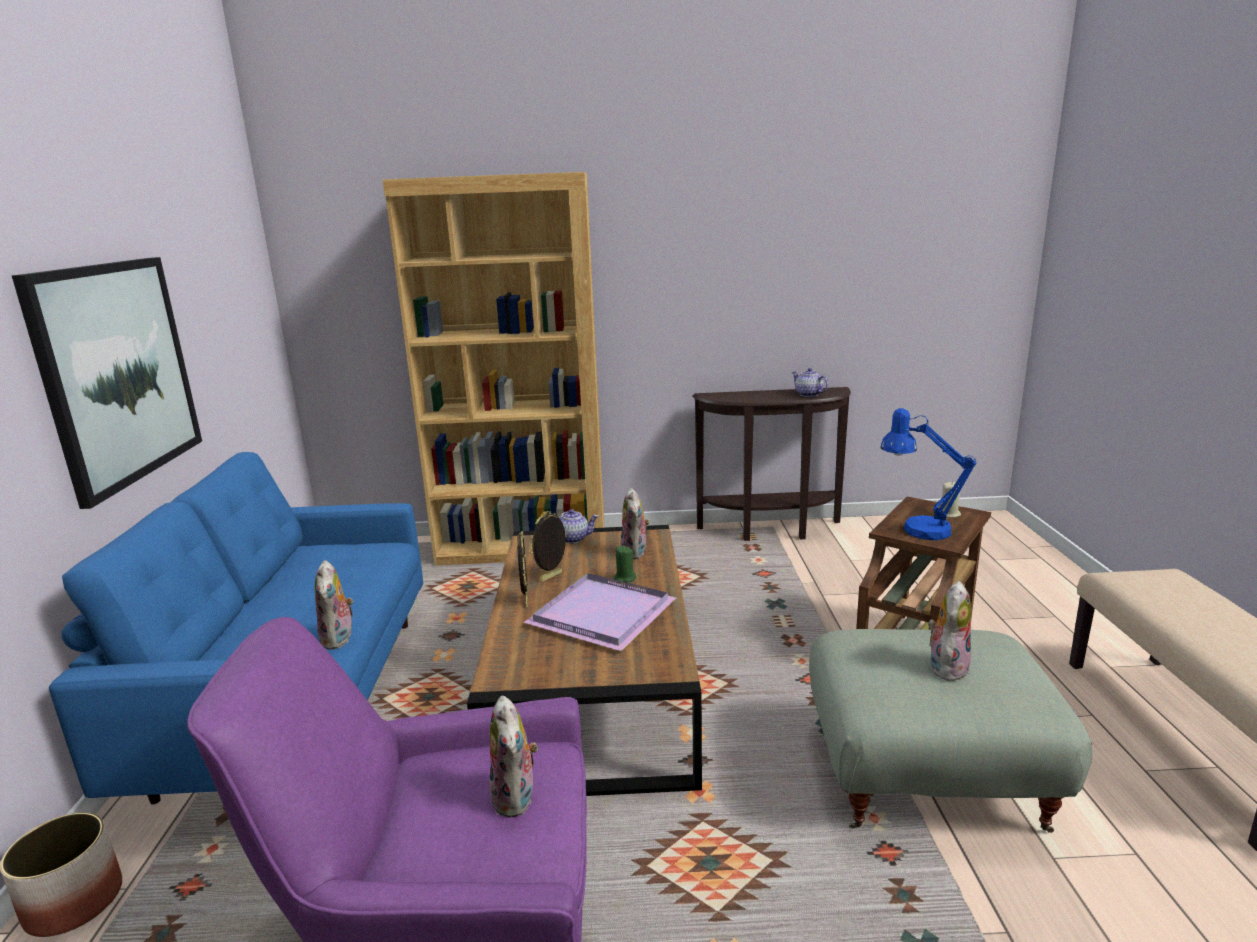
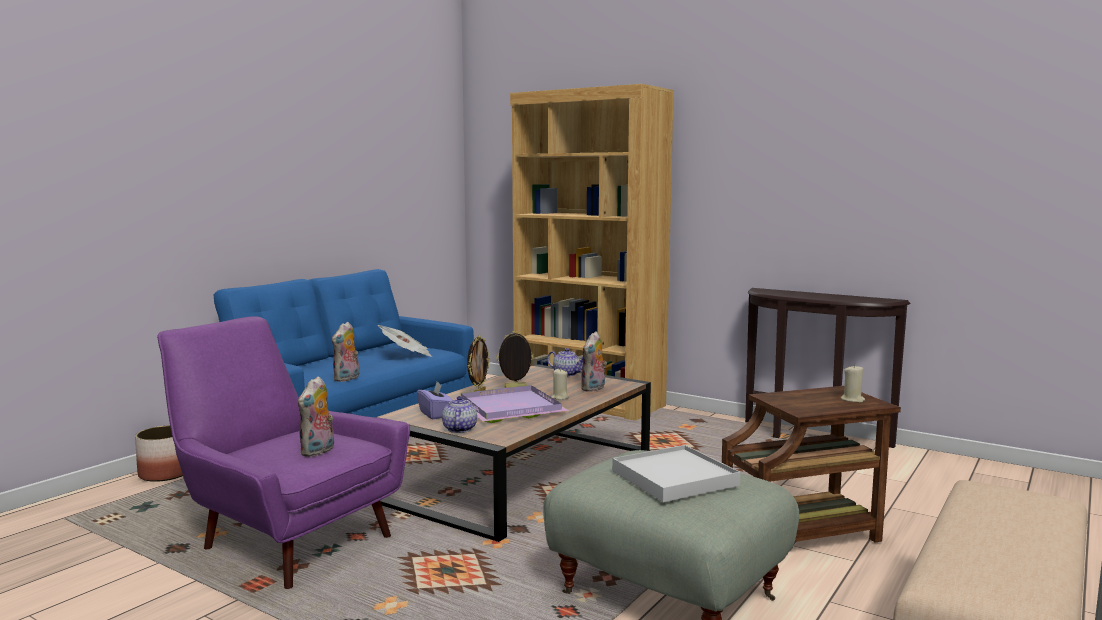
camera: 35 degrees right, 10 degrees down
(118, 372) = (301, 198): picture -> none
(352, 567) = (406, 355): none -> newspaper
(537, 657) = (435, 414): none -> purple tissue box
(624, 578) = (559, 397): green candle -> beige candle
(808, 394) = (850, 299): teapot -> teapot (459, 429)
(916, 529) = (796, 400): blue table lamp -> none
(946, 666) = (674, 478): plush toy -> white tray

